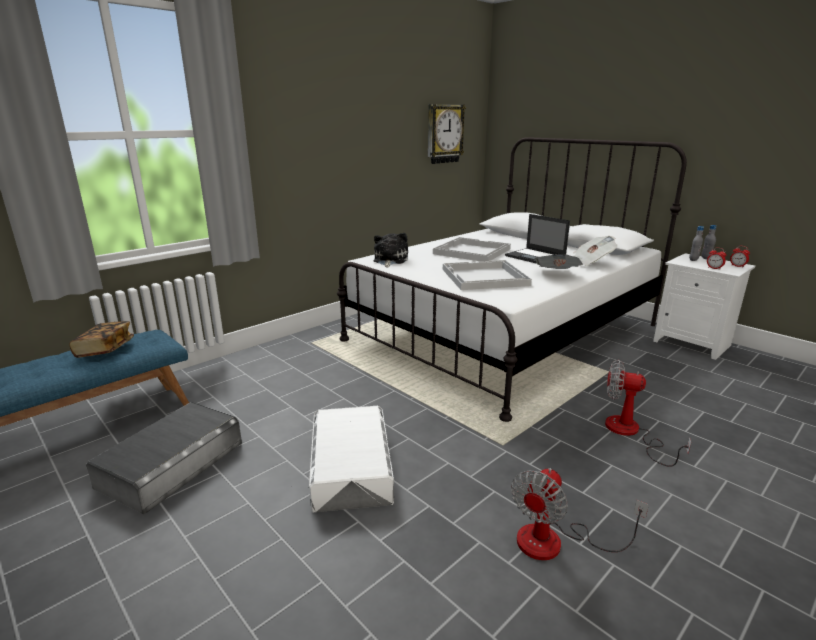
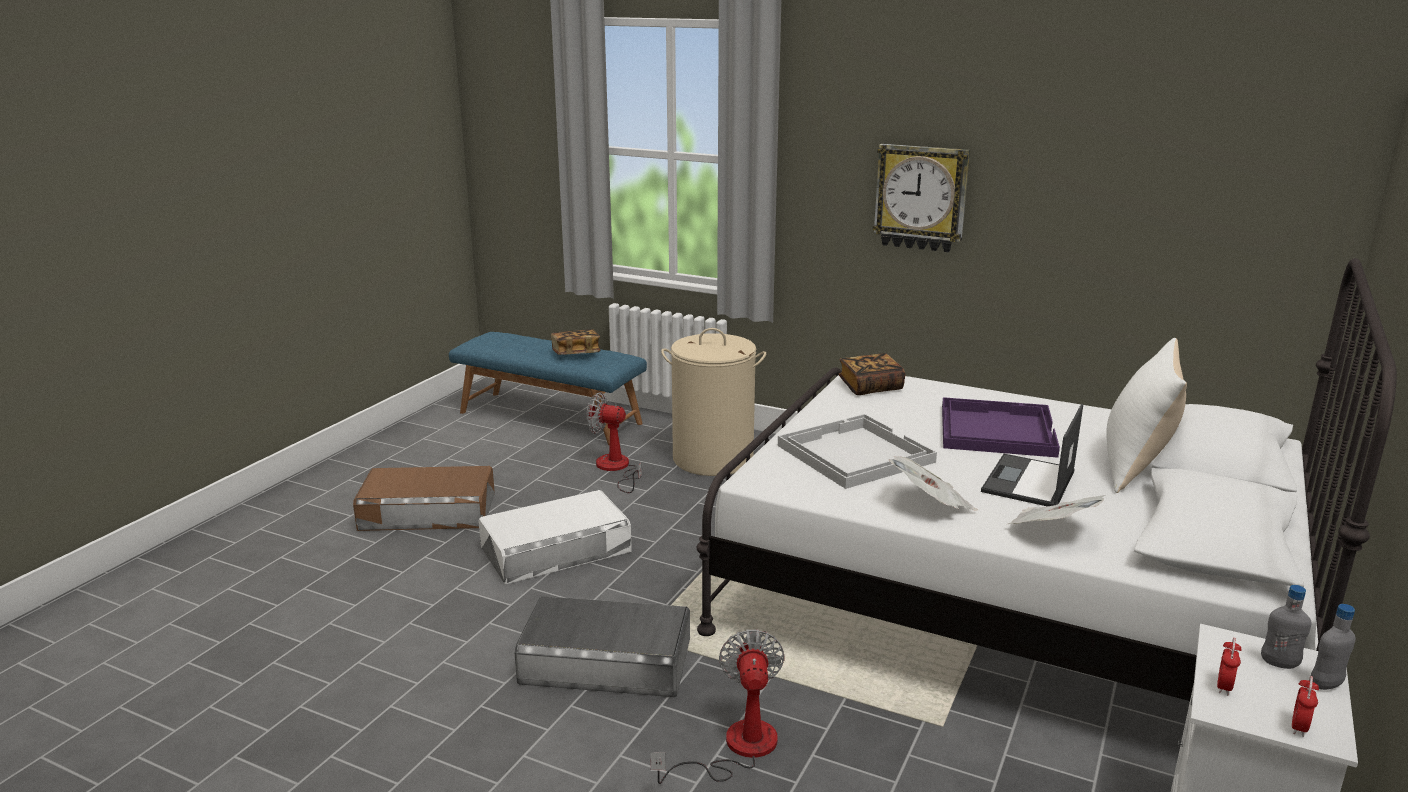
camera: 70 degrees right, 0 degrees up
(172, 464) = (521, 467): grey storage box -> grey storage box (606, 661)
(197, 546) = (428, 511): none -> brown storage box
(270, 371) = (713, 458): none -> beige laundry basket
(389, 260) = (870, 387): plush toy -> book
(444, 134) = (1208, 212): wall clock -> wall clock (921, 197)
(471, 251) = (995, 430): white tray -> purple tray
(525, 242) = (1136, 466): none -> white pillow
(555, 542) = (478, 688): fan -> fan (616, 469)

